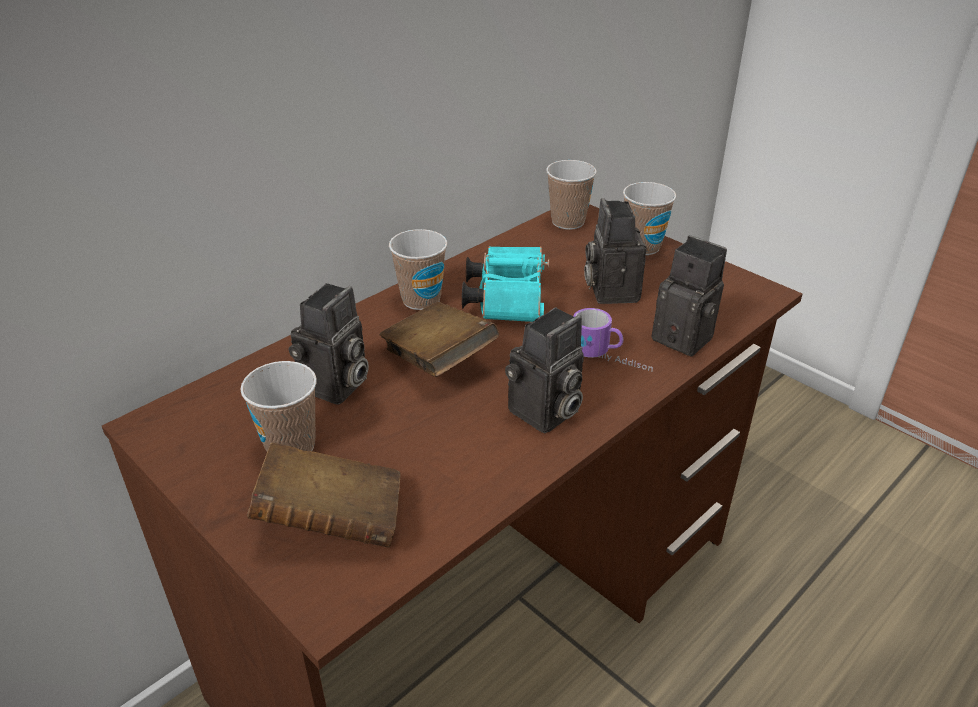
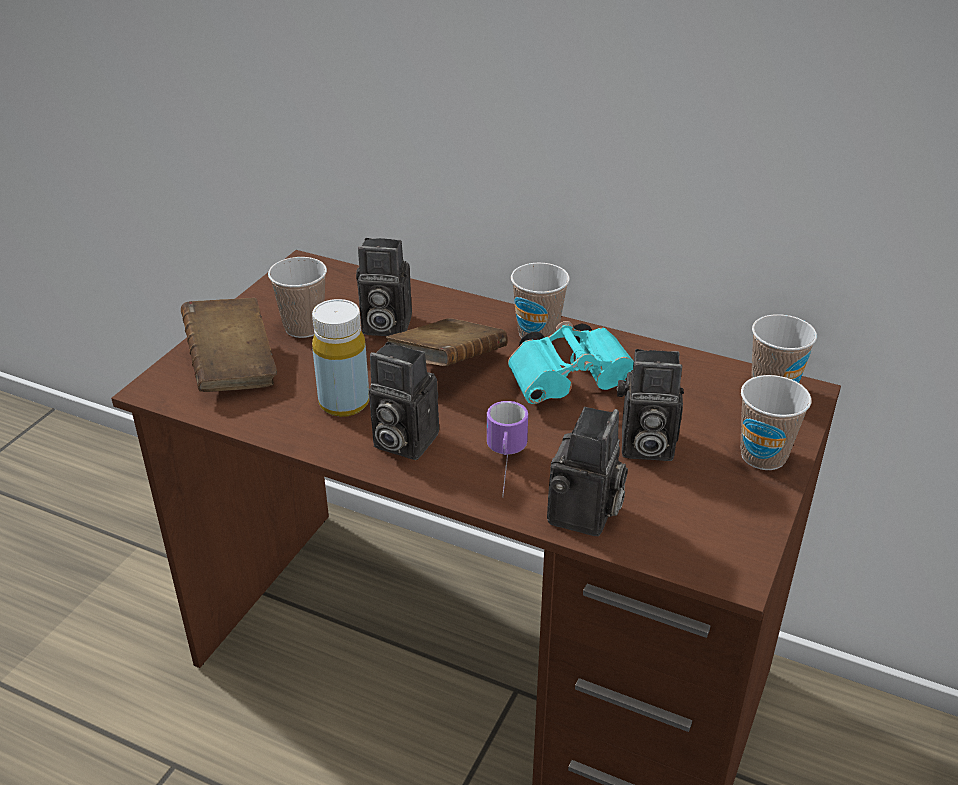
camera: 70 degrees right, 0 degrees up
(460, 440) = (344, 403): none -> yellow bottle
(610, 290) = (643, 446): camera -> camera turned 150 degrees counterclockwise

